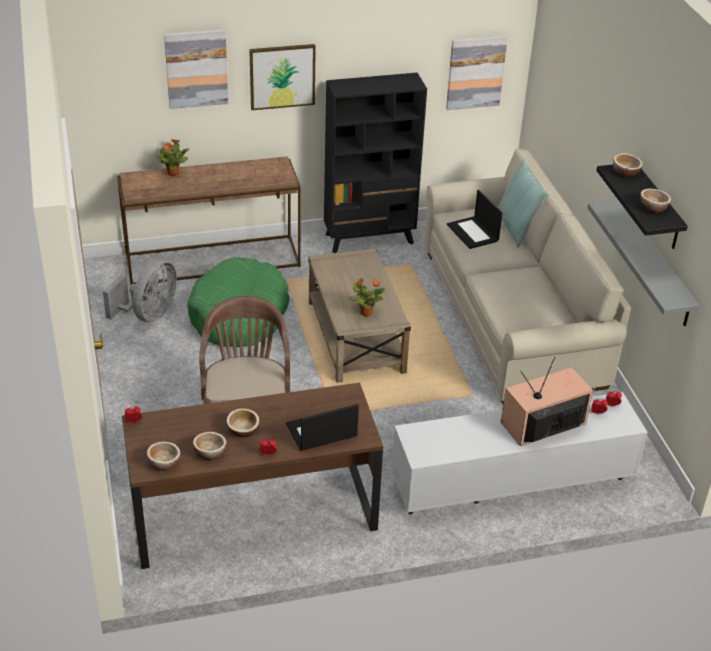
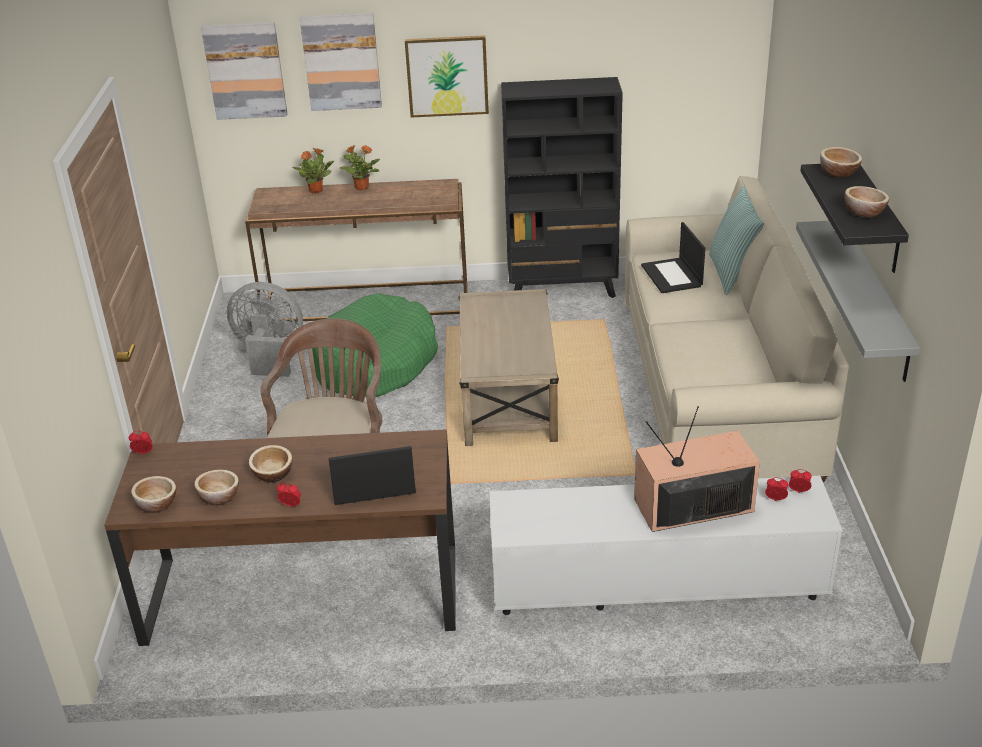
camera: 15 degrees right, 5 degrees down
(148, 315) = (270, 355): grey fan -> grey fan turned 120 degrees counterclockwise
(365, 312) = (506, 358): potted plant -> potted plant (361, 187)
(475, 72) = (695, 80): picture -> picture (245, 70)

